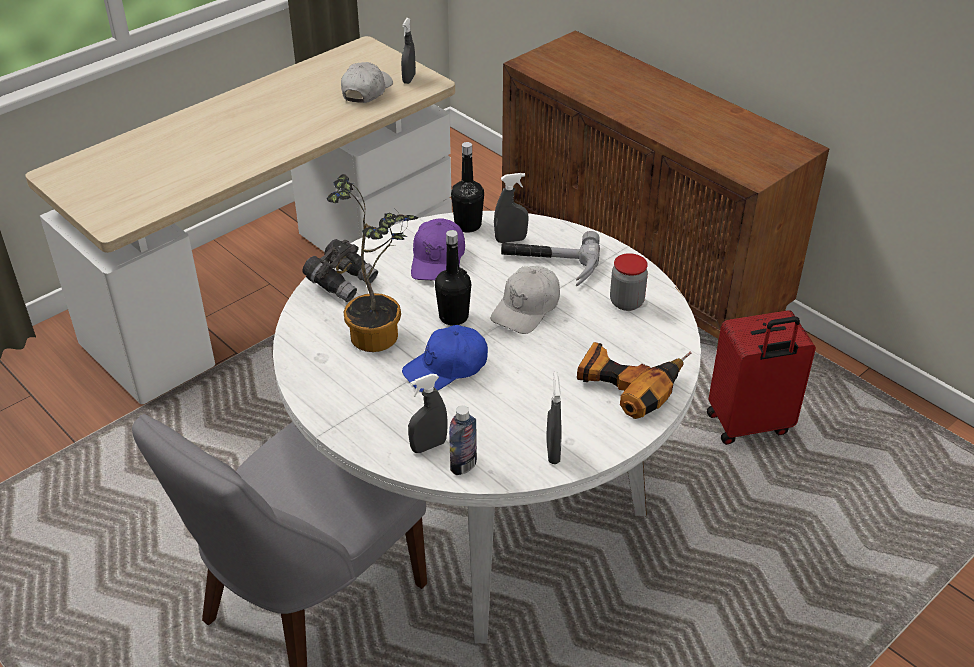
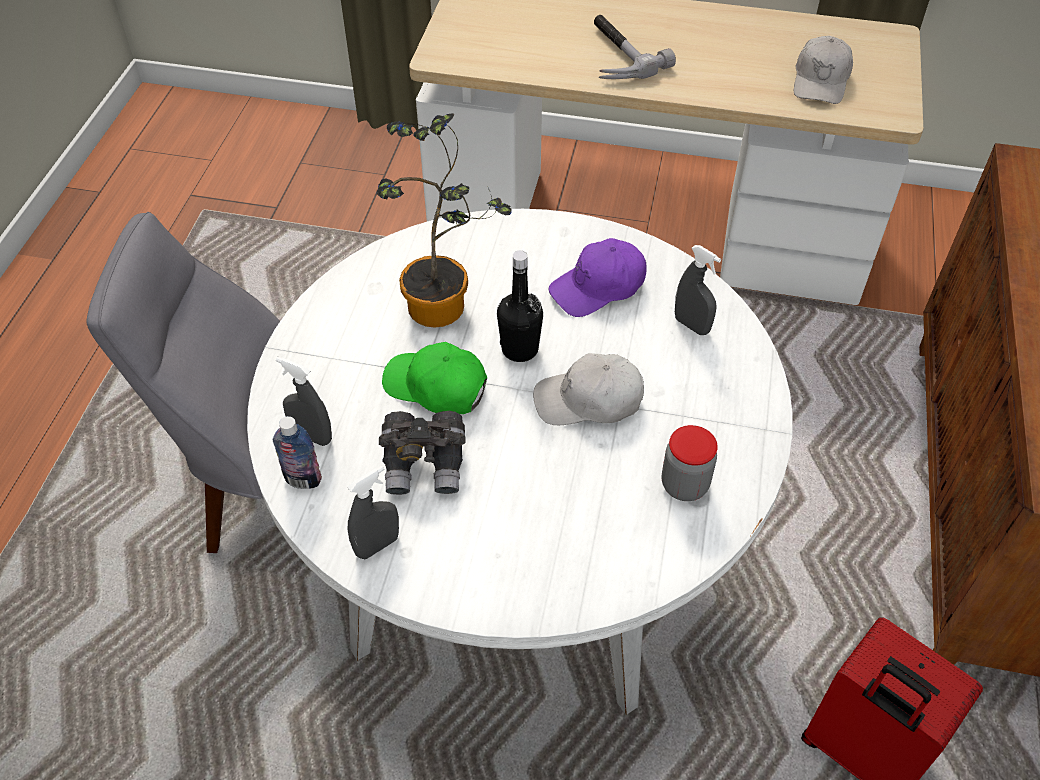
camera: 55 degrees right, 10 degrees up
(342, 282) = (495, 239): grey binoculars -> grey binoculars (425, 464)
(366, 90) = (821, 80): white cap -> white cap turned 120 degrees clockwise
(409, 79) = (881, 96): grey spray bottle -> none
(446, 368) = (436, 387): blue cap -> green cap
(468, 225) = (679, 278): black bottle -> none
(549, 264) = (683, 379): hammer -> hammer (616, 55)
(629, 381) = (547, 558): power drill -> none

